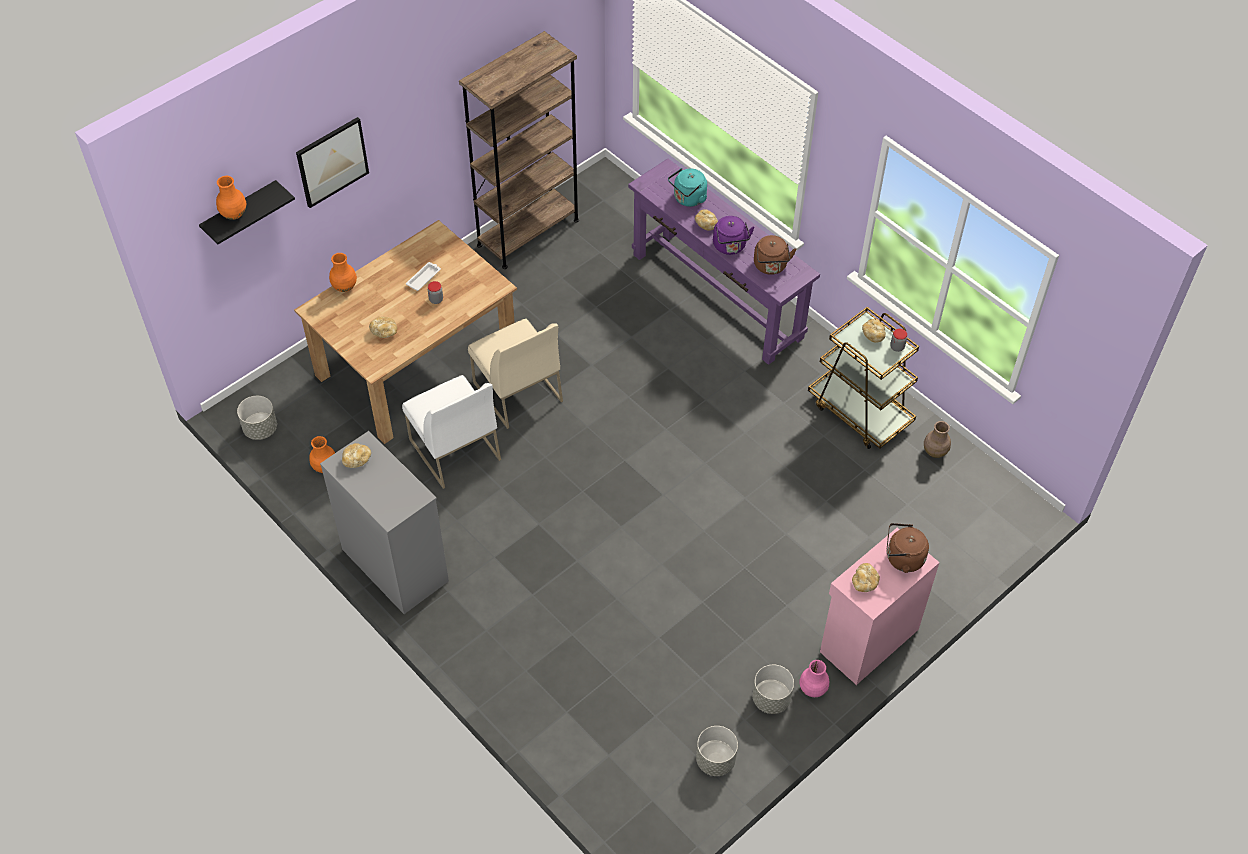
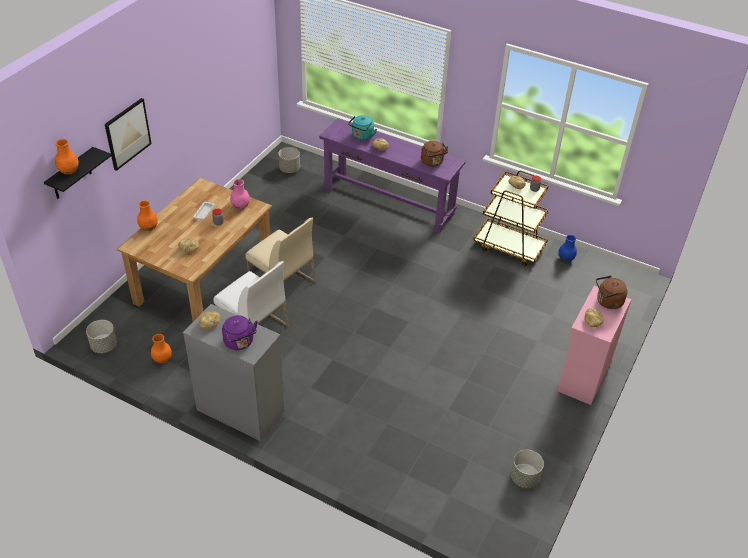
camera: 20 degrees left, 10 degrees down
(528, 232) = (249, 191): brown bookcase -> none
(730, 247) = (402, 157): purple kettle -> purple kettle (240, 343)
(771, 699) = (541, 428): grey planter -> grey planter (289, 169)
(813, 689) = (565, 415): pink vase -> pink vase (240, 206)
(934, 451) = (565, 258): brown vase -> blue vase

